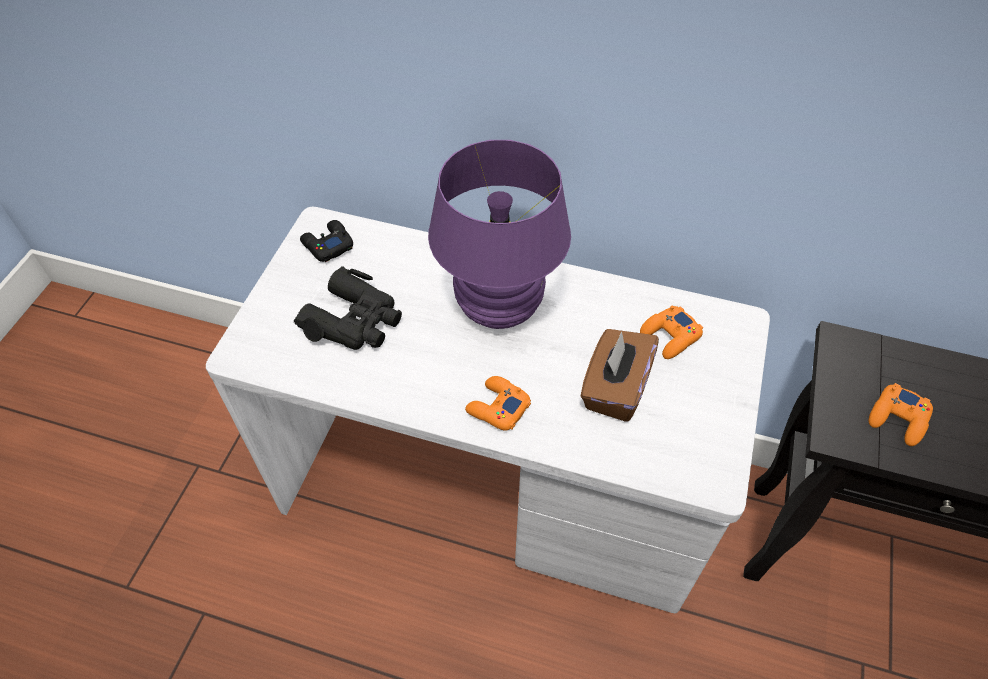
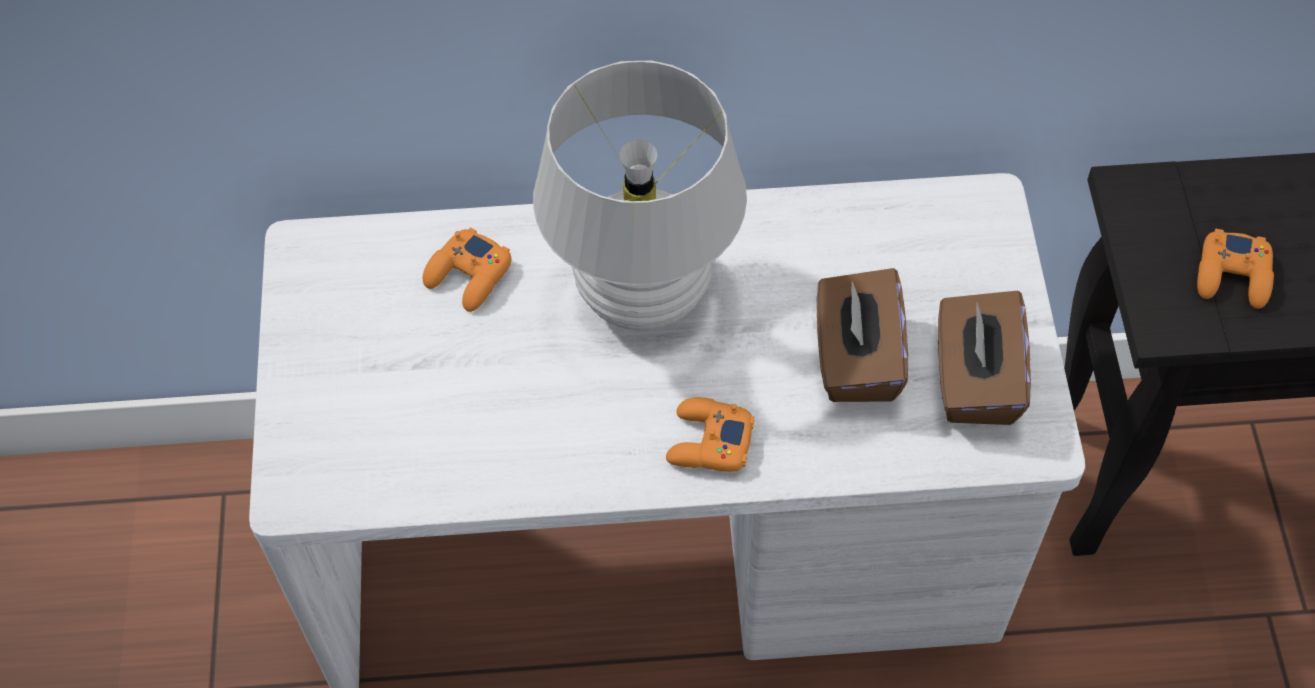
camera: 20 degrees left, 5 degrees up
(327, 245) = (336, 278): black game controller -> none
(355, 321) = (442, 384): black binoculars -> none
(498, 307) = (642, 293): purple table lamp -> white table lamp
(670, 336) = (900, 257): orange game controller -> orange game controller (469, 276)
(688, 427) = (974, 380): none -> brown tissue box

